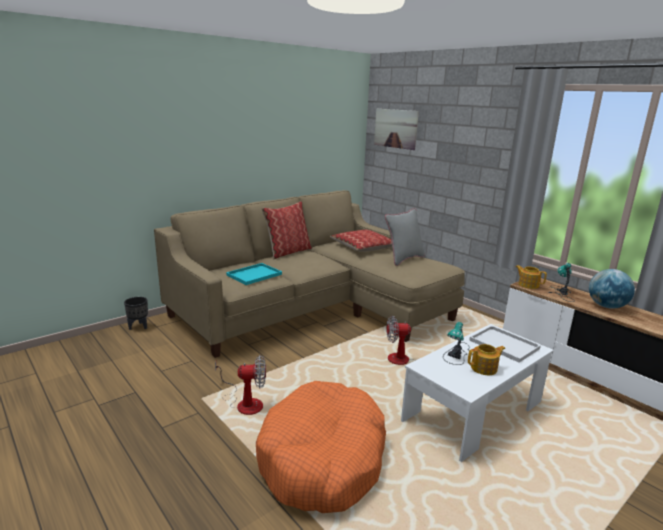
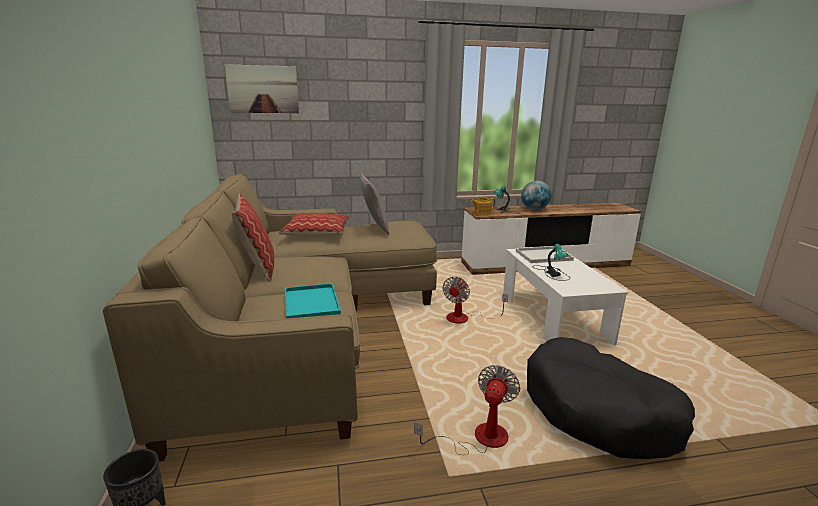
camera: 60 degrees left, 0 degrees up
(322, 458) = (599, 411): orange dog bed -> black dog bed
(484, 368) = (578, 272): teapot -> none

